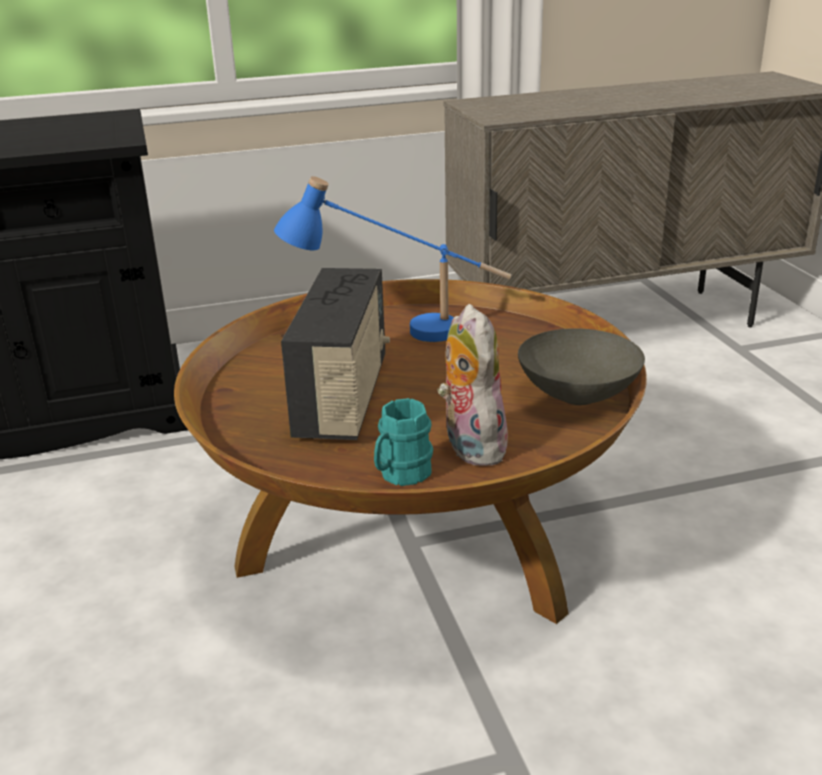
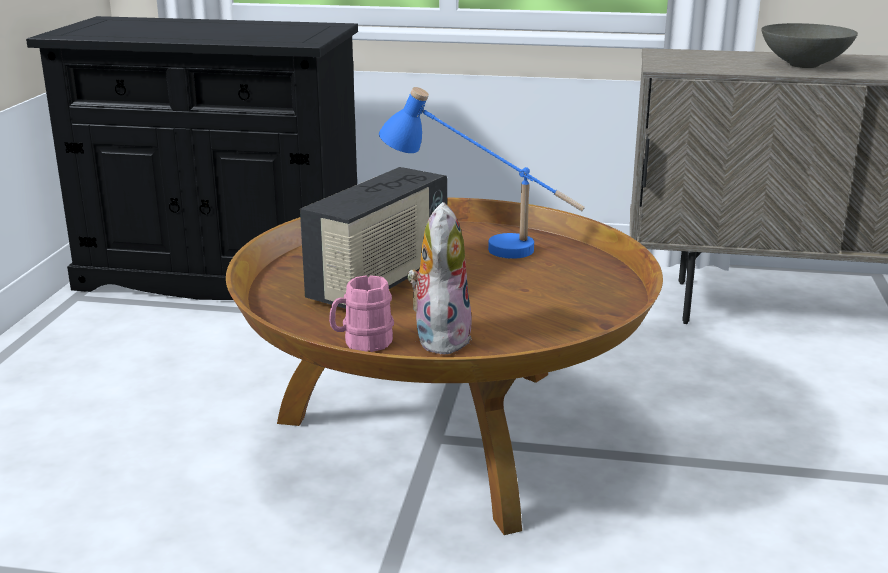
camera: 25 degrees right, 5 degrees down
(400, 474) = (362, 342): turquoise mug -> pink mug
(578, 395) = (578, 322): grey bowl -> grey bowl (804, 65)

